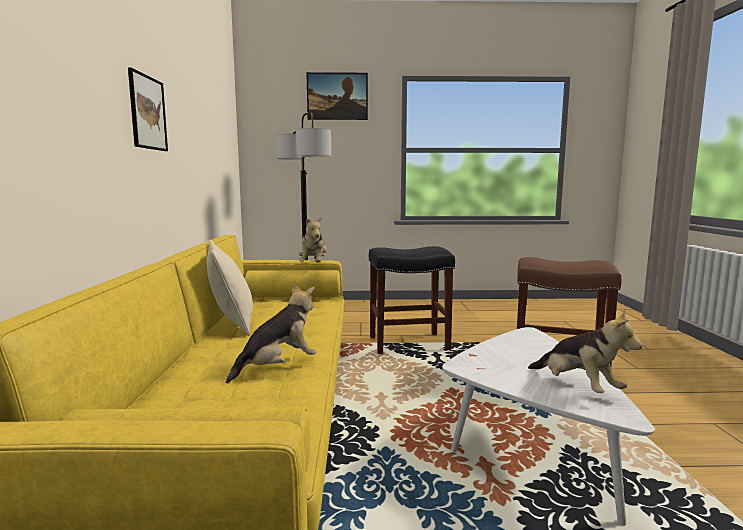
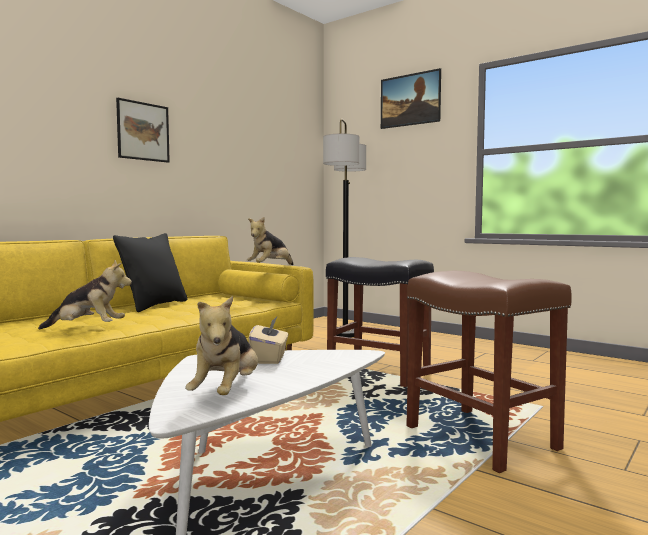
camera: 40 degrees right, 5 degrees down
(231, 324) = (154, 305): beige pillow -> black pillow
(501, 352) = (269, 358): none -> beige tissue box

